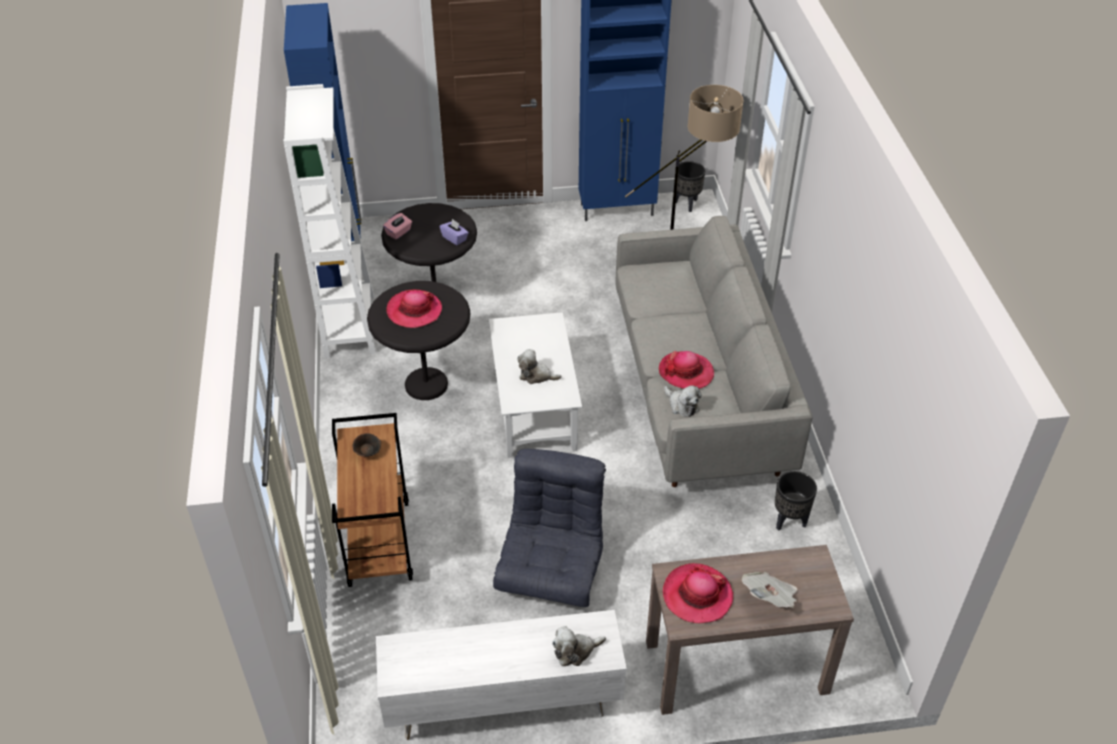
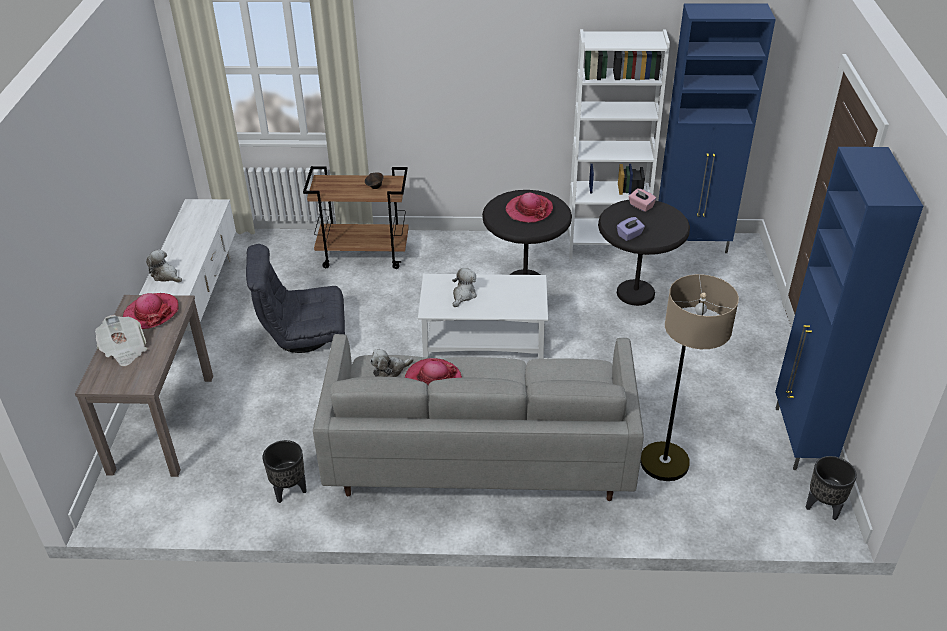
camera: 100 degrees right, 5 degrees down
(552, 569) = (303, 334): grey armchair -> grey armchair turned 150 degrees clockwise
(575, 651) = (166, 275): plush toy -> plush toy turned 45 degrees counterclockwise

